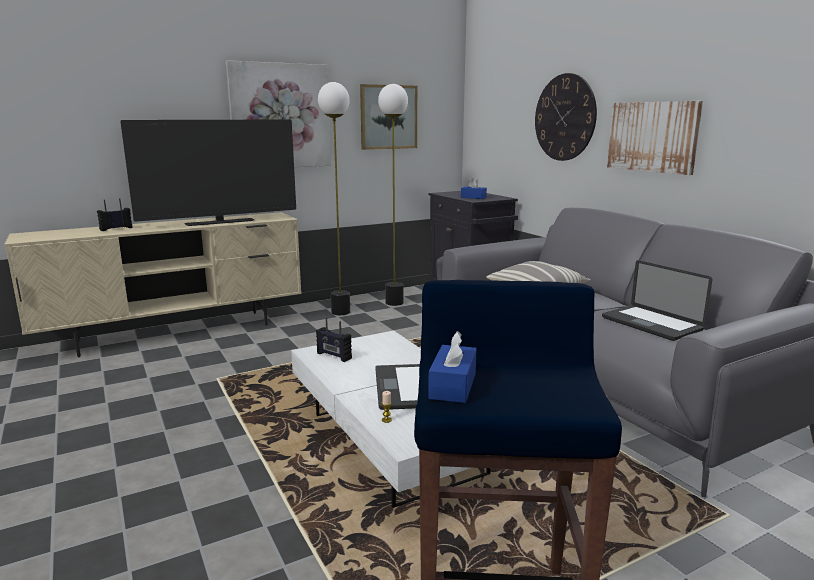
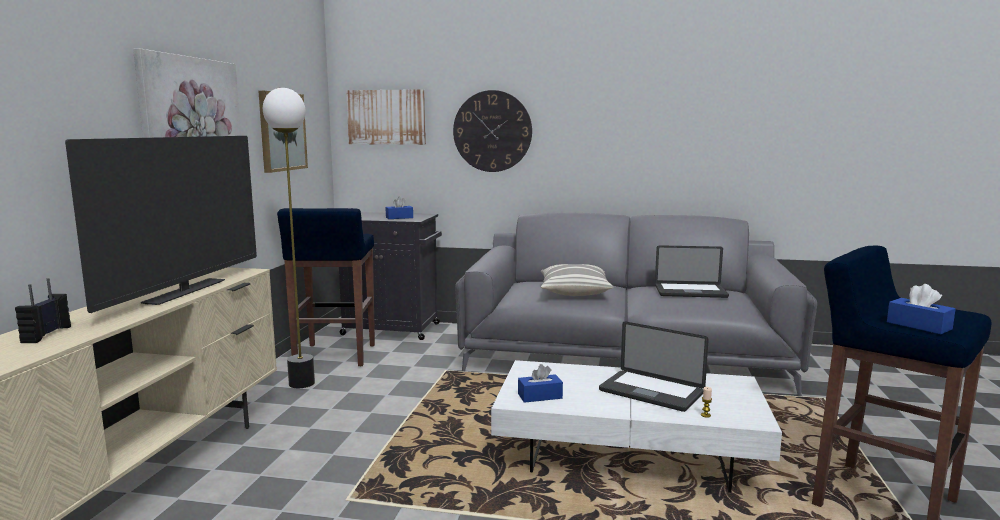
camera: 50 degrees left, 5 degrees down
(333, 356) = (540, 396): radio -> blue tissue box
(394, 302) = (334, 356): floor lamp -> blue stool
(652, 136) = (595, 147): picture -> picture (386, 117)

